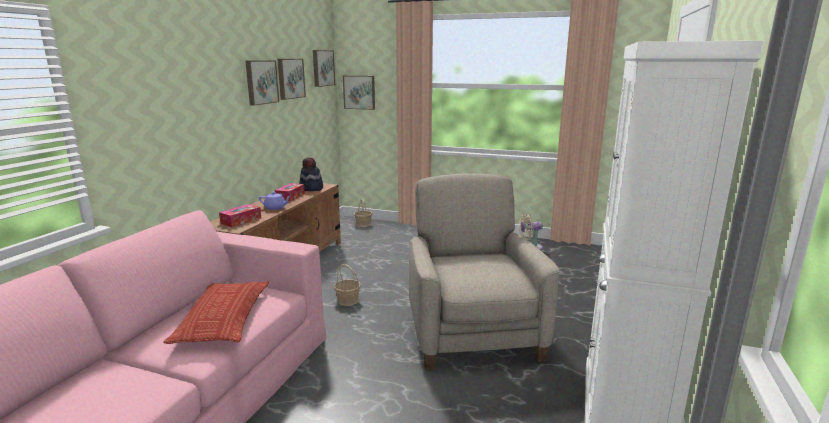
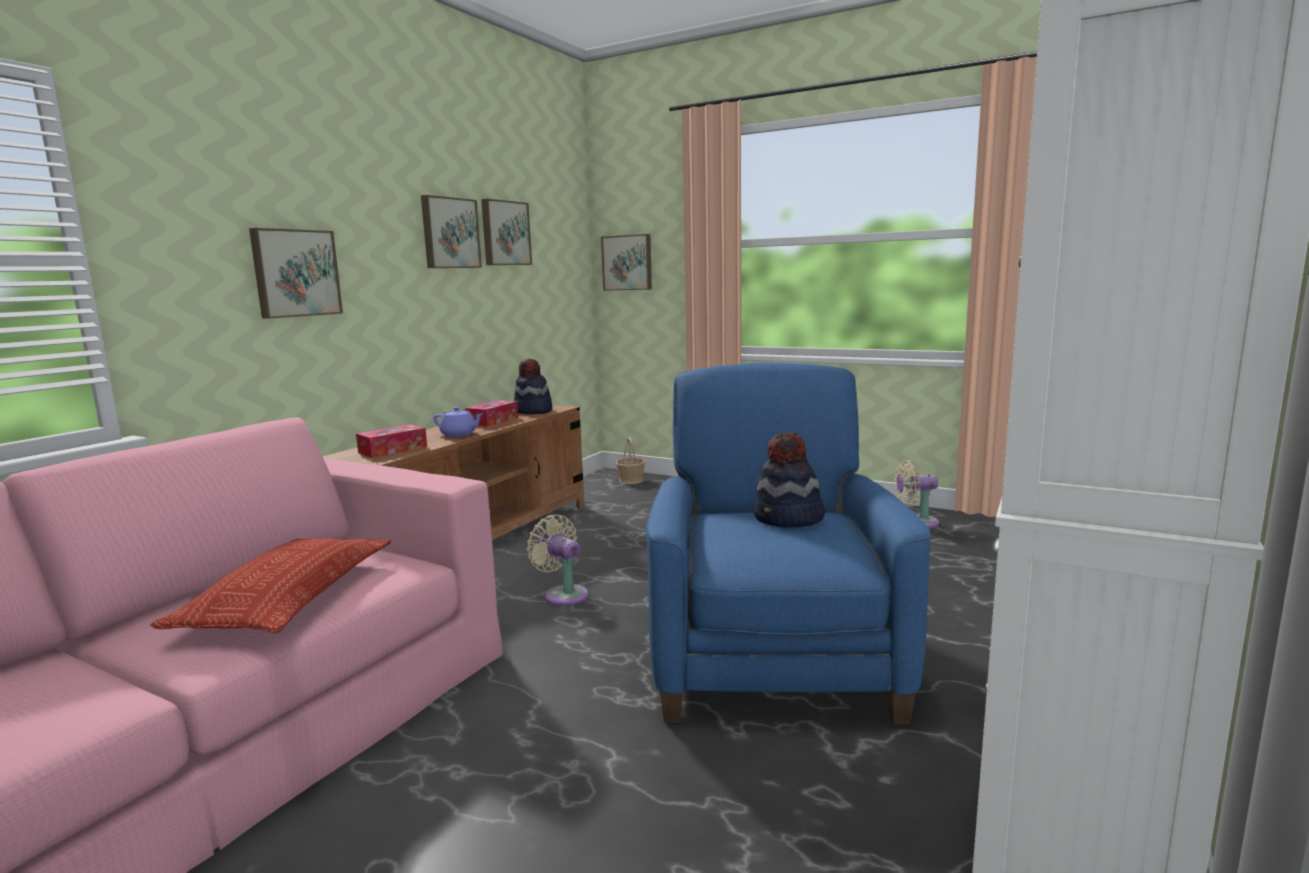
camera: 10 degrees right, 5 degrees down
(322, 68) = (566, 223): picture -> picture (295, 273)
(348, 300) = (563, 594): basket -> beige fan
(472, 332) = (773, 660): beige armchair -> blue armchair
(483, 260) = (788, 519): none -> hat

